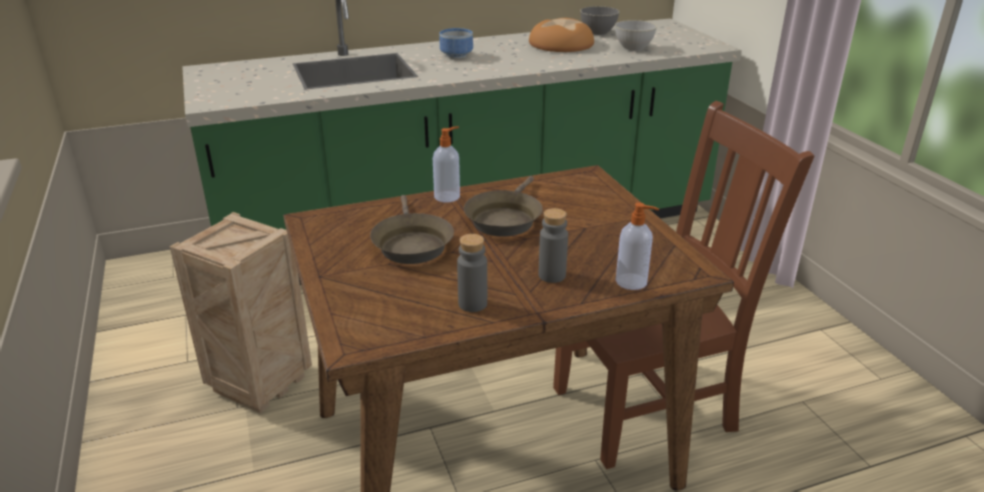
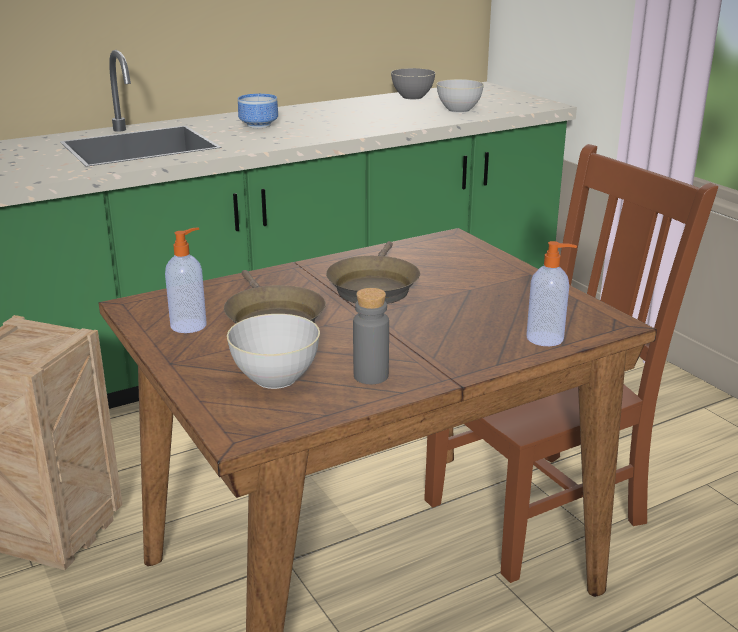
camera: 10 degrees left, 5 degrees down
(396, 298) = (275, 378): none -> grey bowl
(448, 196) = (297, 270): soap dispenser -> soap dispenser (190, 325)
(552, 275) = (452, 339): grey bottle -> none
(560, 44) = (375, 109): bread -> none

